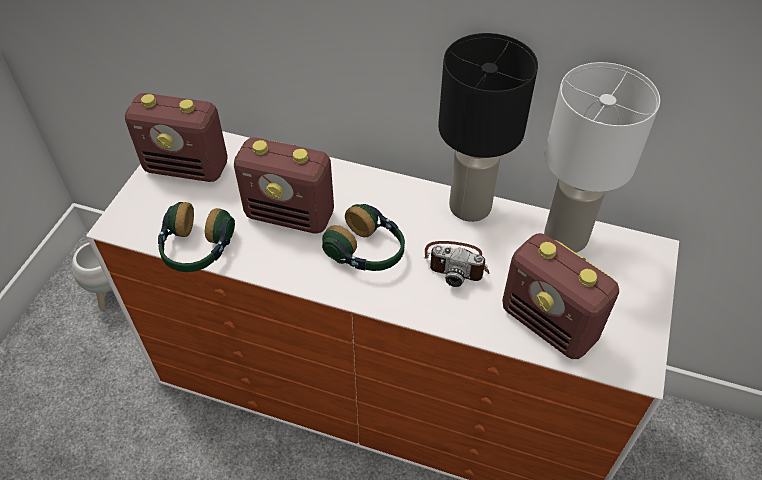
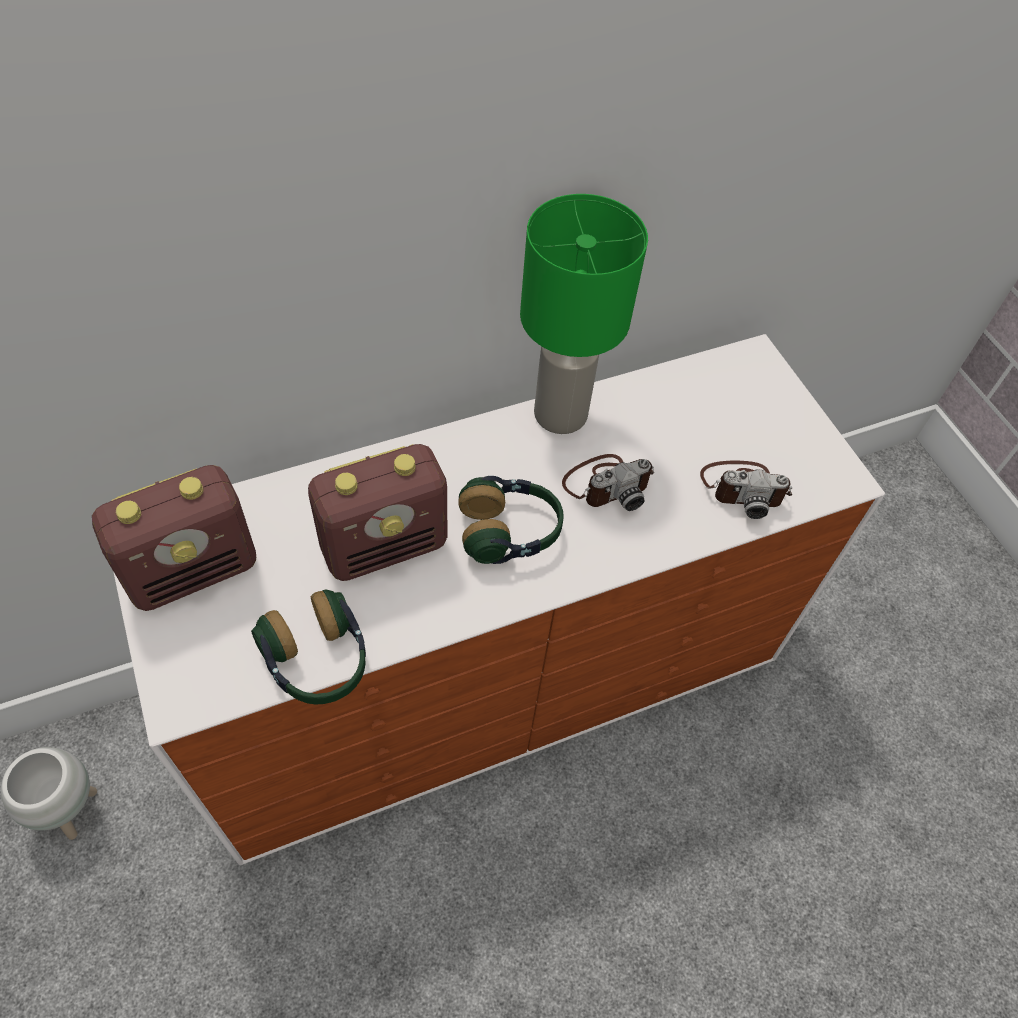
camera: 45 degrees left, 5 degrees up
(470, 207) = (562, 415): black table lamp -> green table lamp
(549, 324) = (743, 488): radio -> camera
(564, 237) = (674, 392): white table lamp -> none

